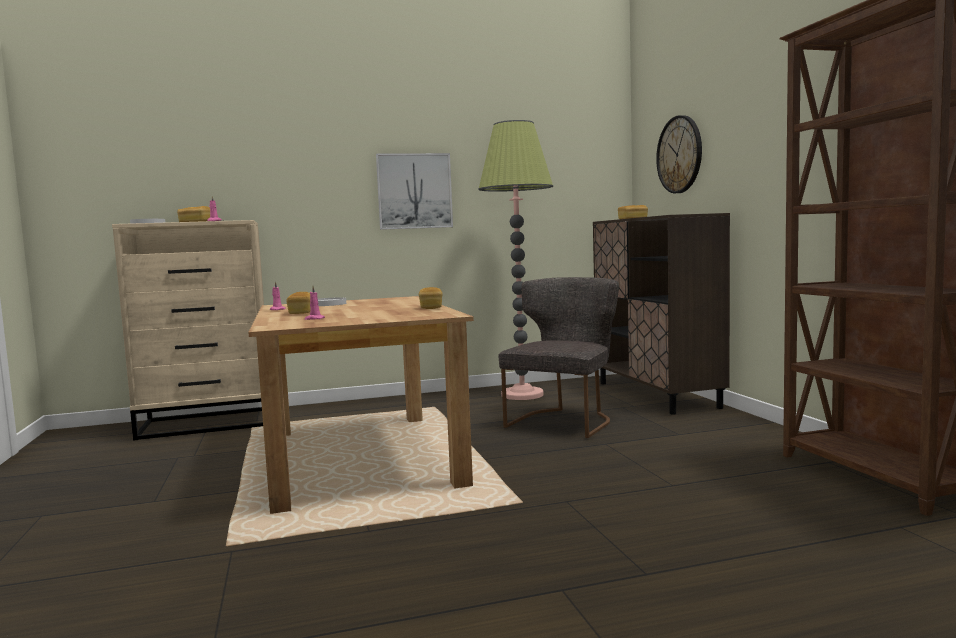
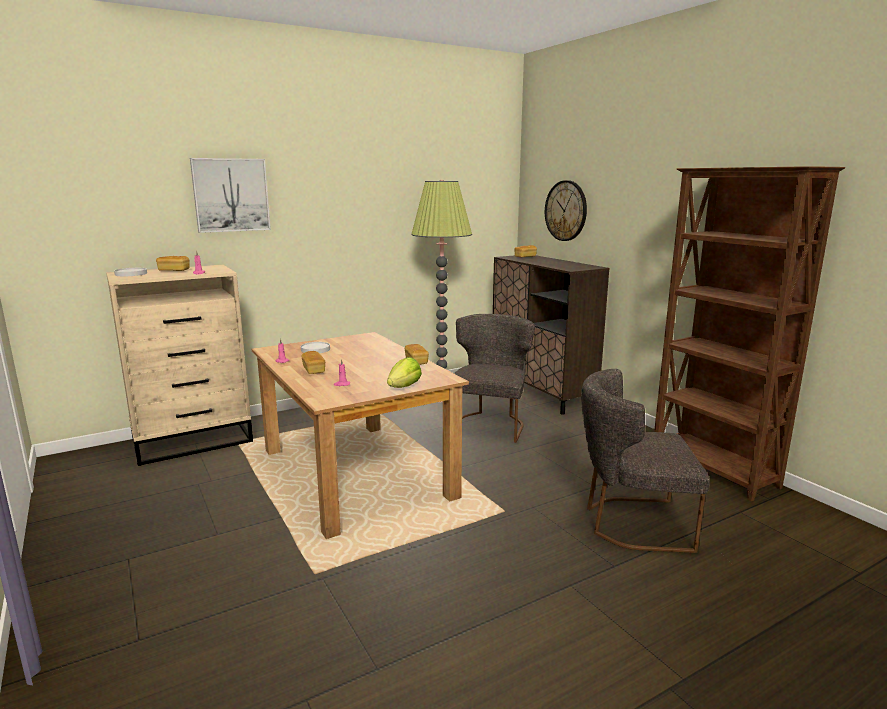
camera: 15 degrees left, 10 degrees up
(384, 319) = (404, 387): none -> lettuce
(414, 191) = (353, 231): picture -> picture (231, 195)
(704, 527) = (631, 523): none -> grey chair

